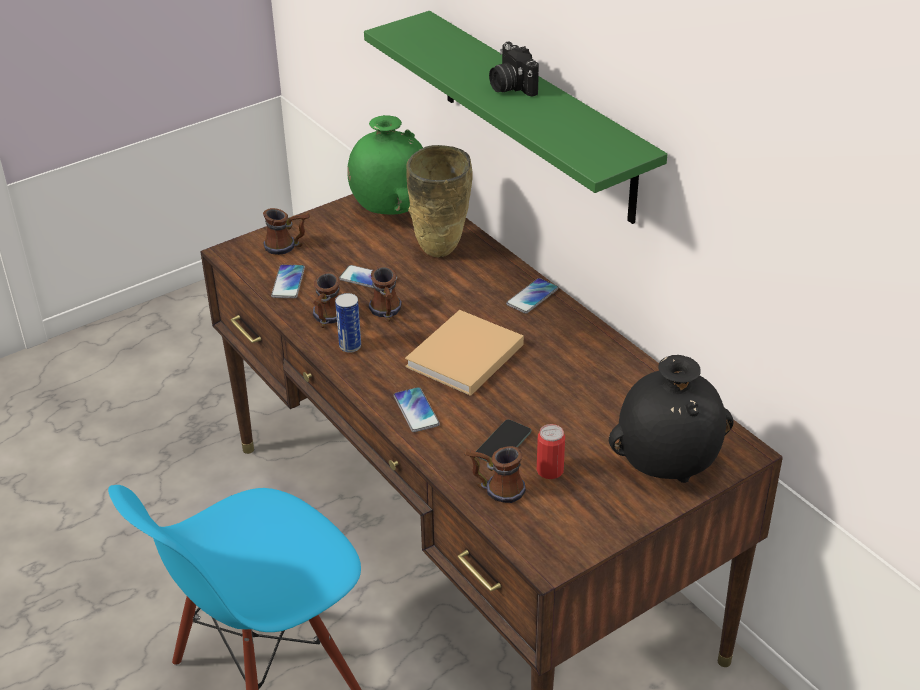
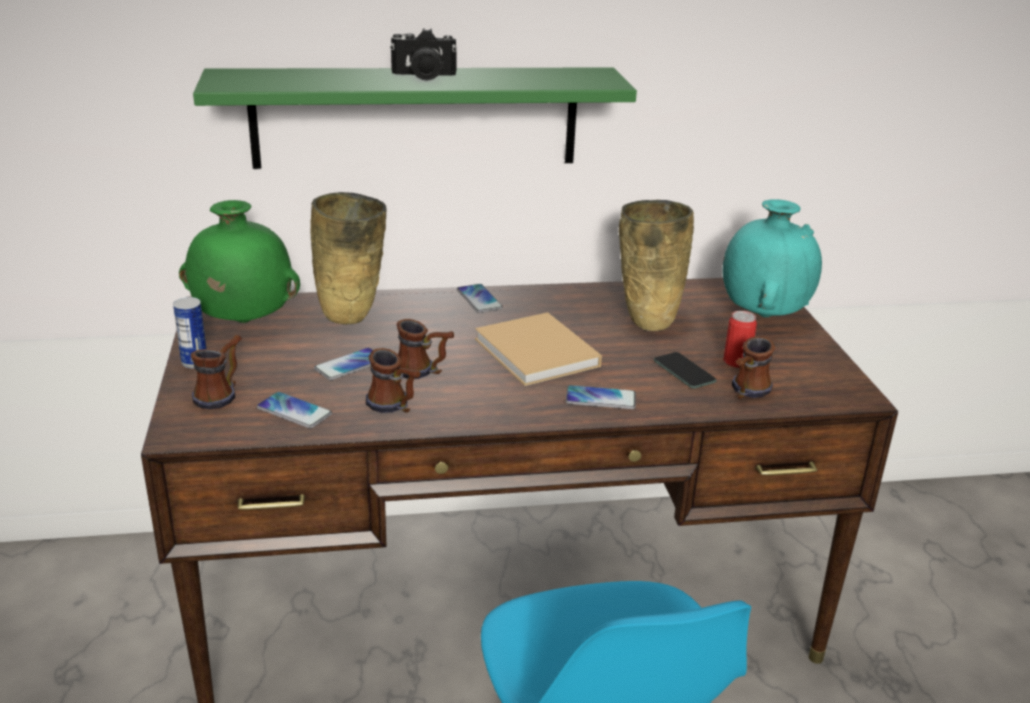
camera: 65 degrees left, 10 degrees down
(350, 346) = (458, 405): can -> can (194, 363)
(582, 398) = (647, 321): none -> beige vase
(668, 467) = (763, 315): black vase -> turquoise vase

